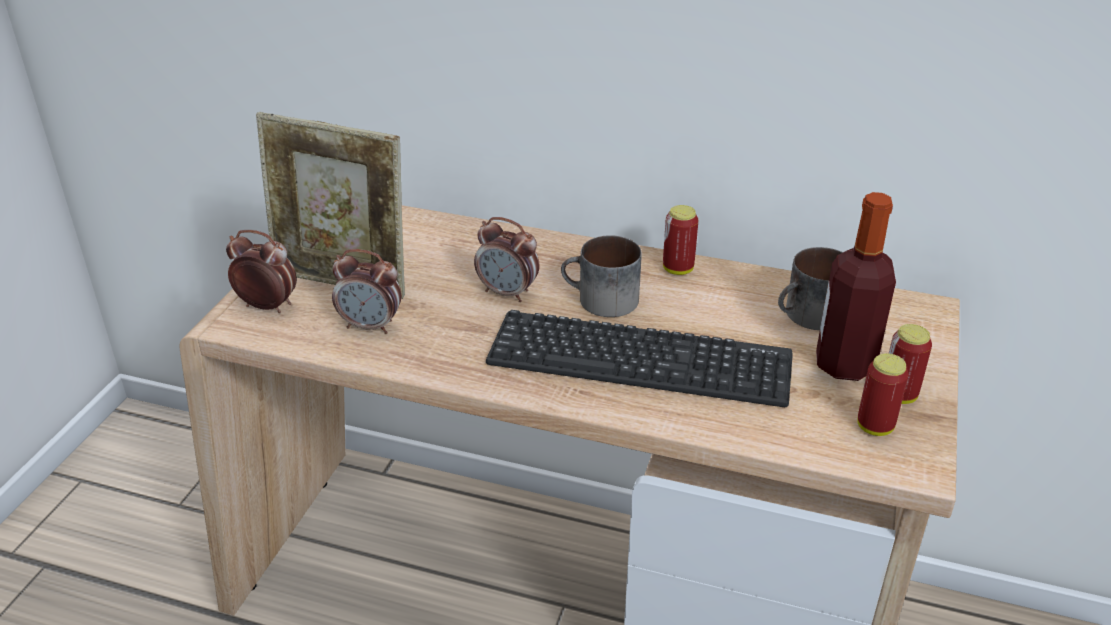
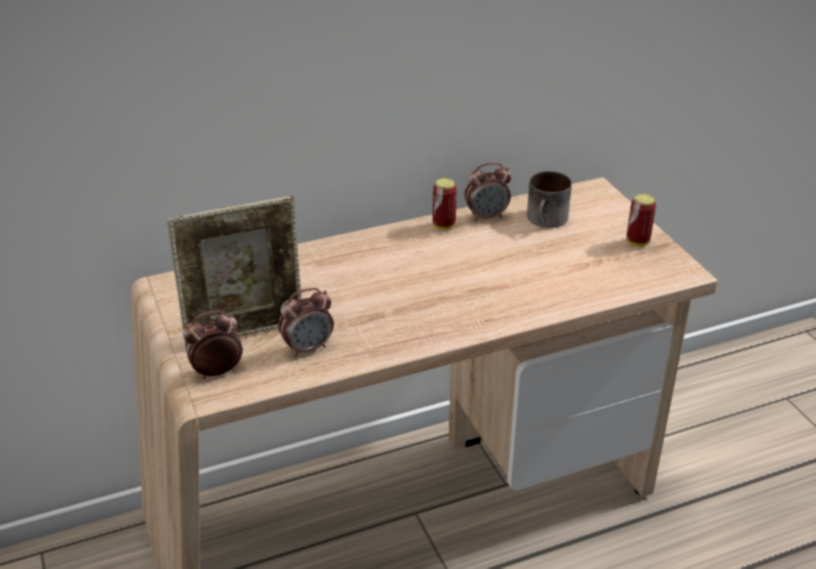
camera: 40 degrees left, 0 degrees up
(508, 293) = (365, 286): alarm clock -> alarm clock (486, 216)
(600, 301) = (425, 264): mug -> none
(639, 360) = (493, 287): keyboard -> none
(844, 364) = (595, 238): bottle -> none
(875, 427) = (646, 263): can -> none

